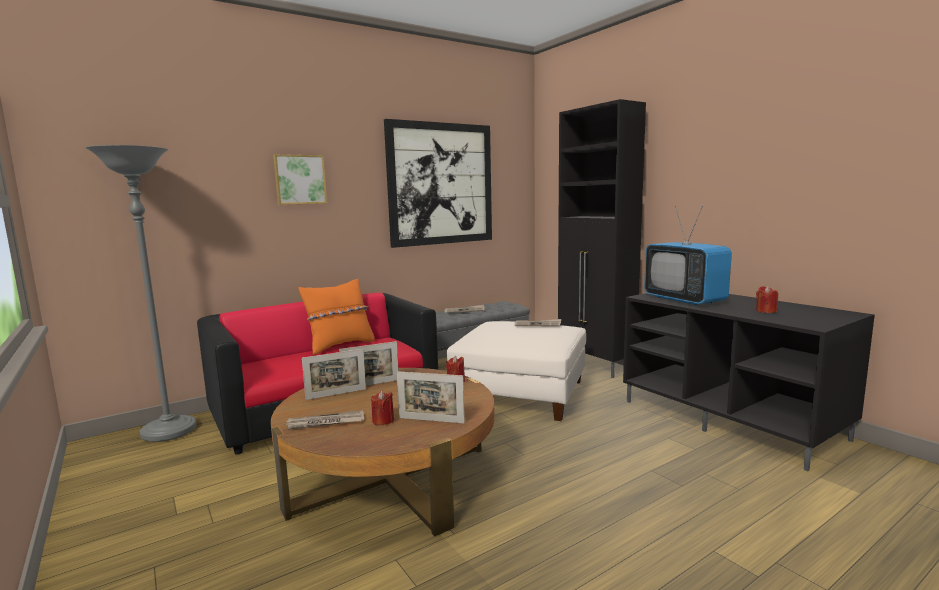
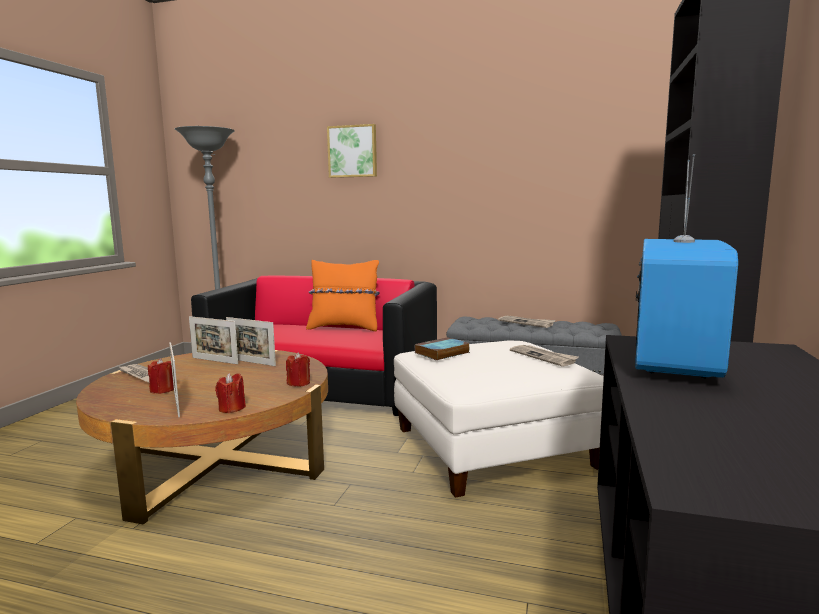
camera: 50 degrees right, 0 degrees up
(441, 184) = (526, 151): picture -> none
(486, 337) = (441, 353): none -> book
(765, 311) = (747, 425): red candle -> red candle (232, 408)

